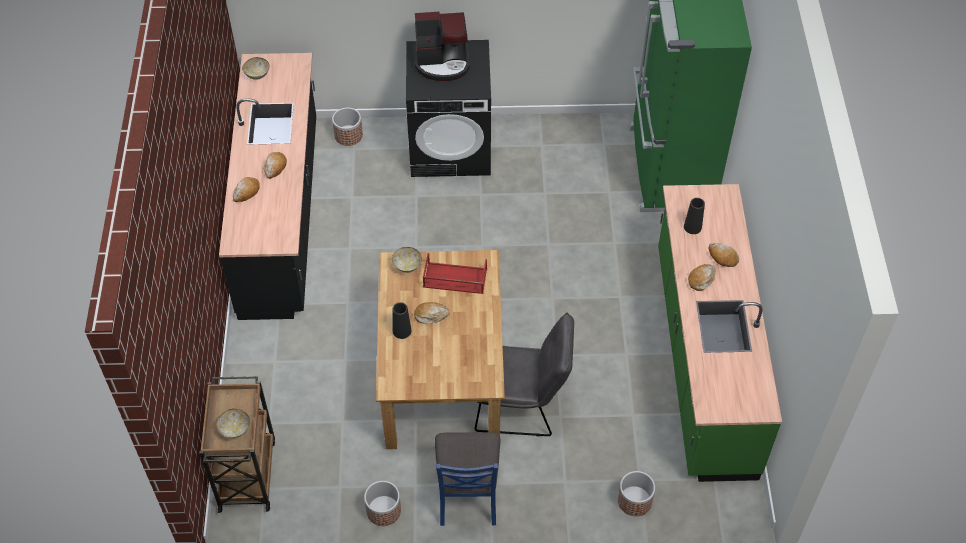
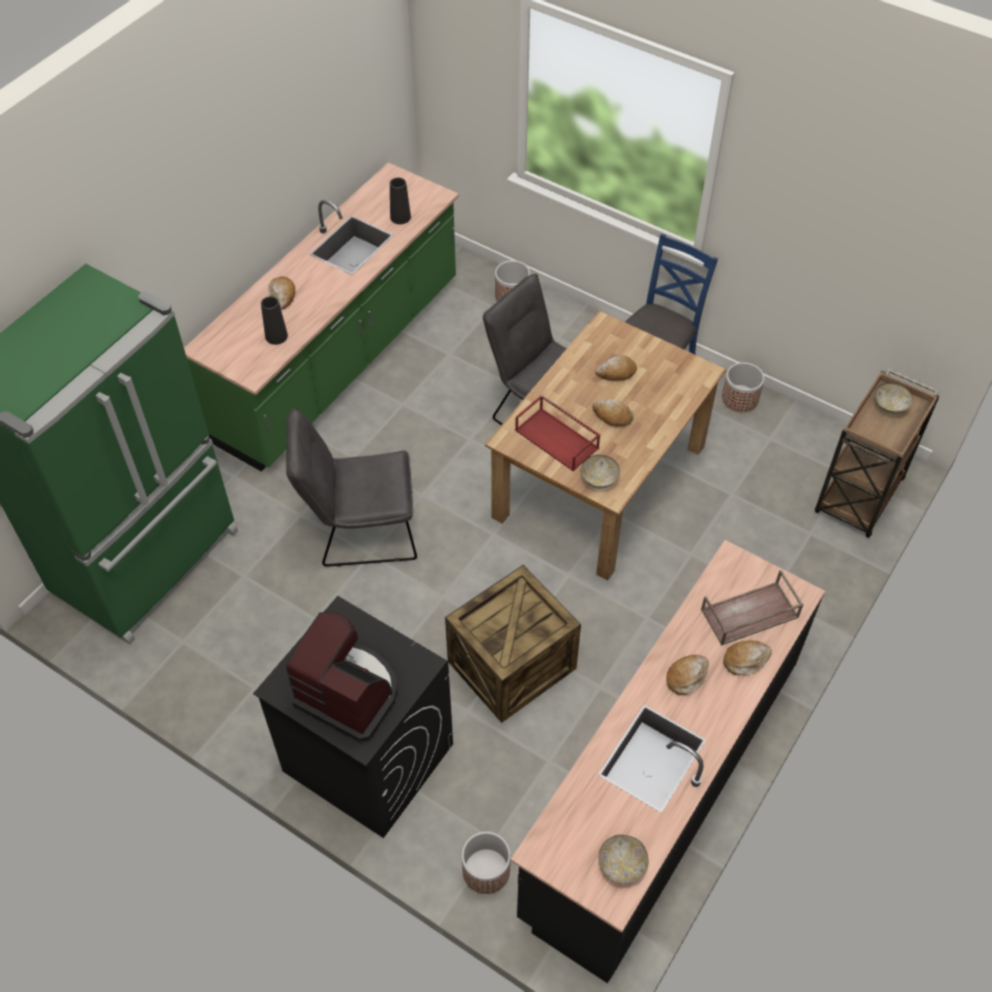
camera: 145 degrees left, 0 degrees up
(258, 217) = (749, 614): none -> brown tray
(402, 331) = (654, 417): black vase -> black vase (400, 217)
(411, 232) = (511, 663): none -> crate
(569, 254) = (359, 530): none -> grey chair
(701, 279) = (325, 288): bread -> bread (616, 372)

